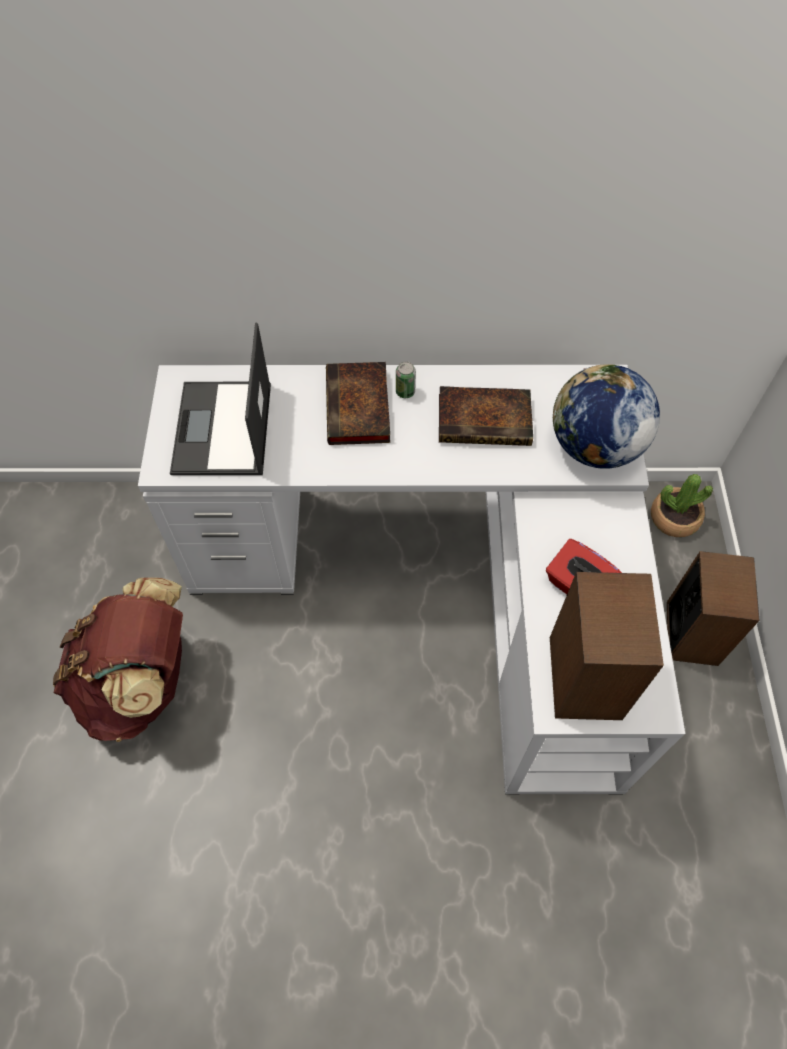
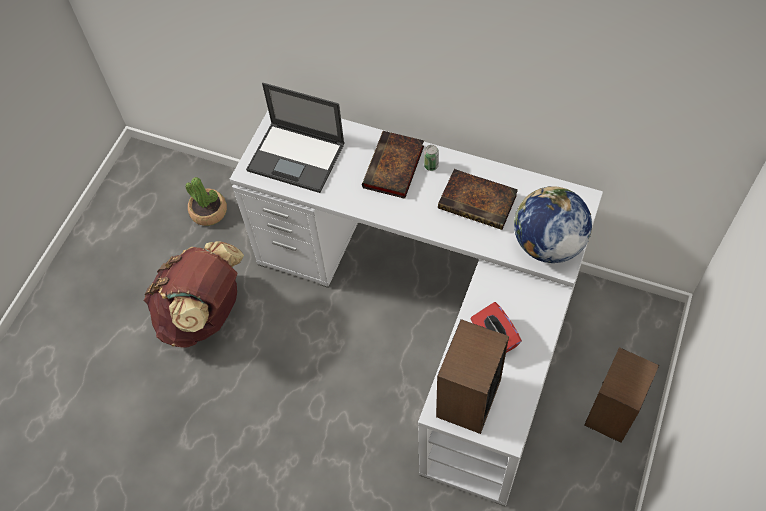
camera: 25 degrees right, 0 degrees up
(223, 430) = (297, 157): laptop -> laptop turned 90 degrees counterclockwise
(674, 518) = (640, 321): potted plant -> potted plant (209, 211)

